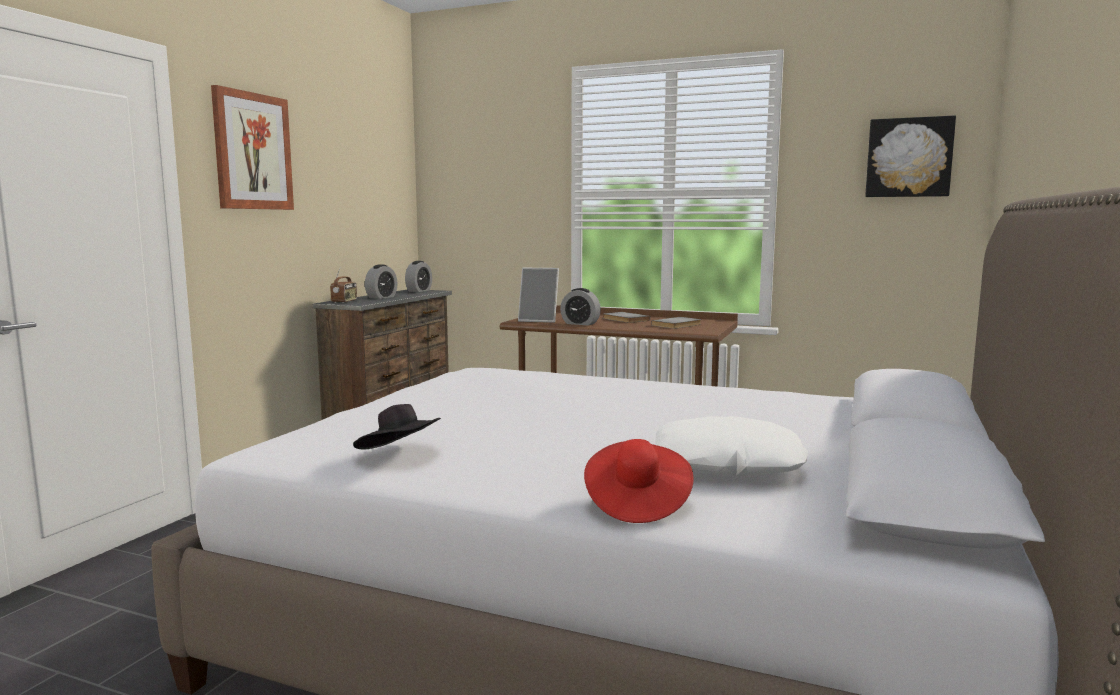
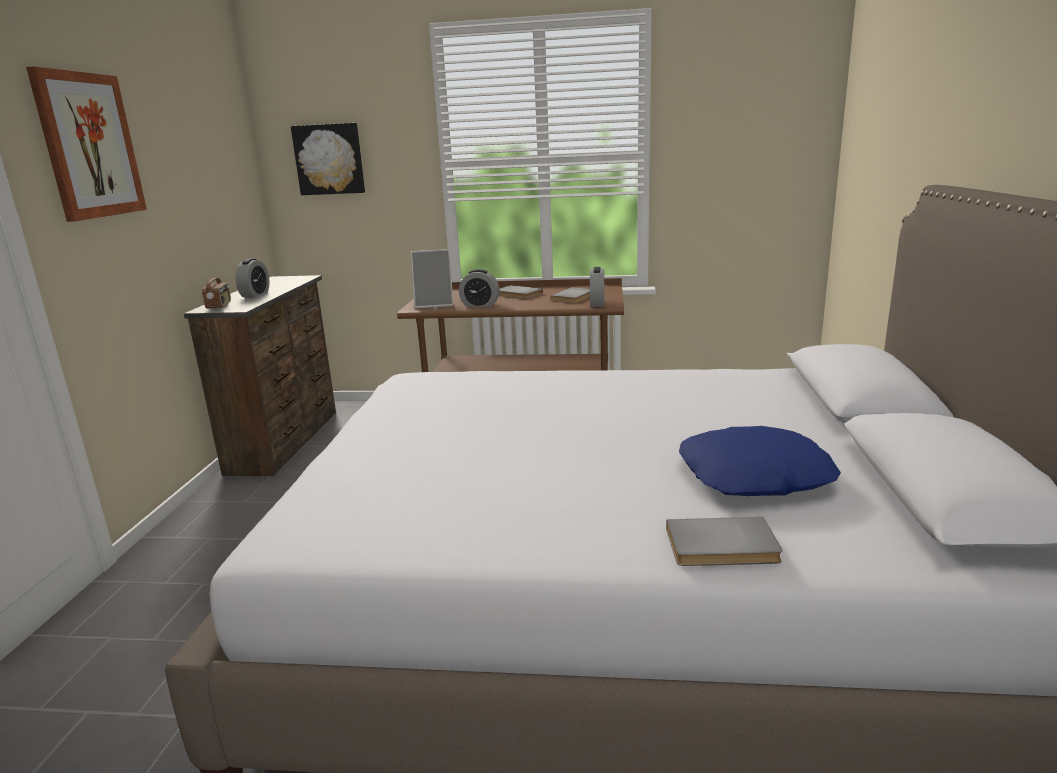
camera: 15 degrees left, 10 degrees up
(400, 455) = (437, 520): black hat -> none
(419, 291) = (286, 279): alarm clock -> alarm clock (597, 303)
(636, 503) = (722, 547): red hat -> grey book
(727, 463) = (755, 476): white pillow -> blue pillow
(909, 158) = (770, 119): picture -> picture (329, 159)

